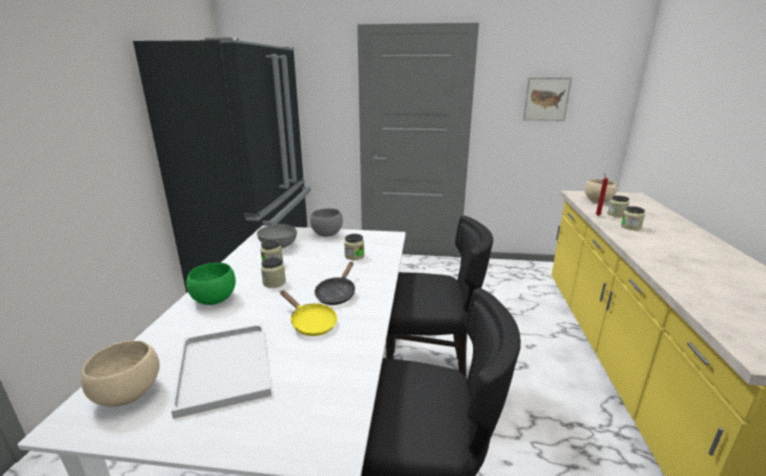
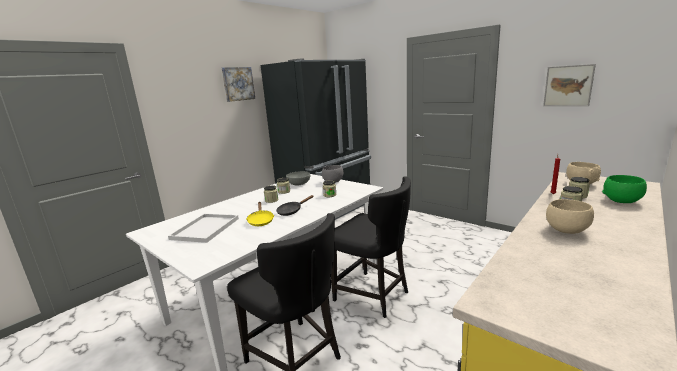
camera: 35 degrees right, 5 degrees down
(99, 74) = (238, 84): none -> picture
(127, 395) = (166, 228): beige bowl -> beige bowl (566, 230)
(215, 300) = (237, 203): green bowl -> green bowl (622, 201)

